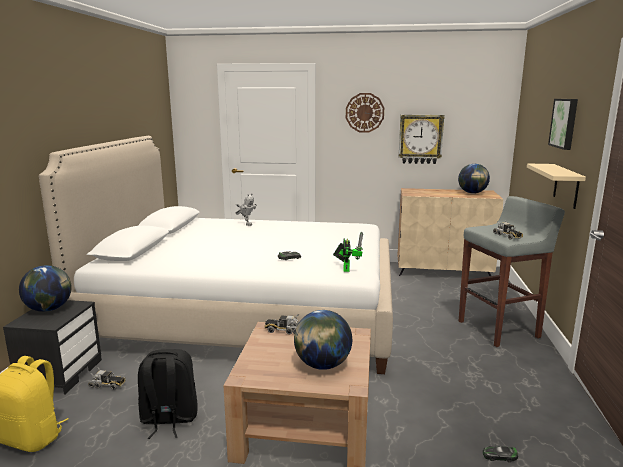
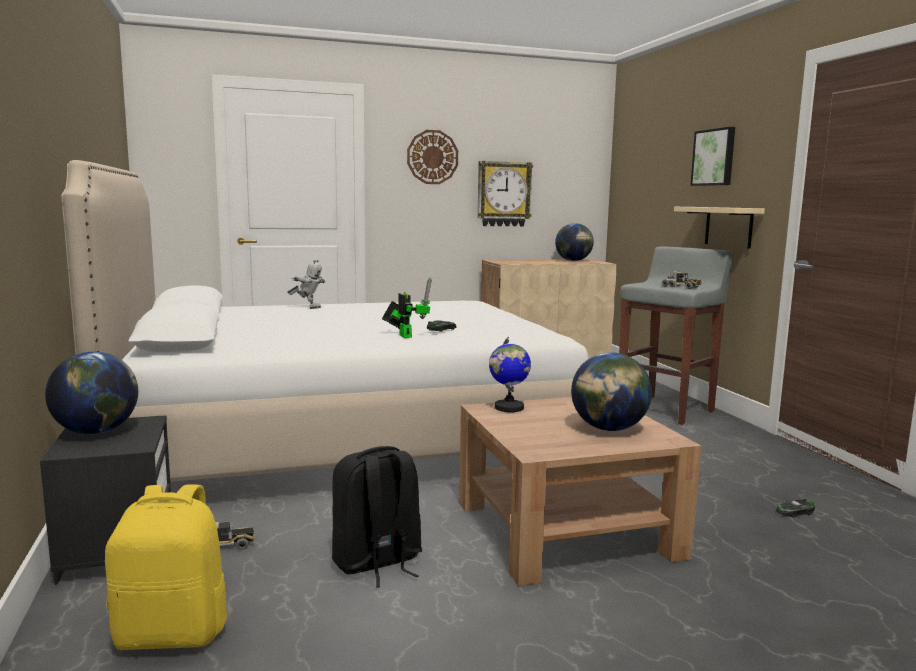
camera: 25 degrees left, 5 degrees down
(283, 330) = (508, 408): toy truck -> globe
(346, 268) = (530, 333): toy robot -> toy robot (404, 335)

